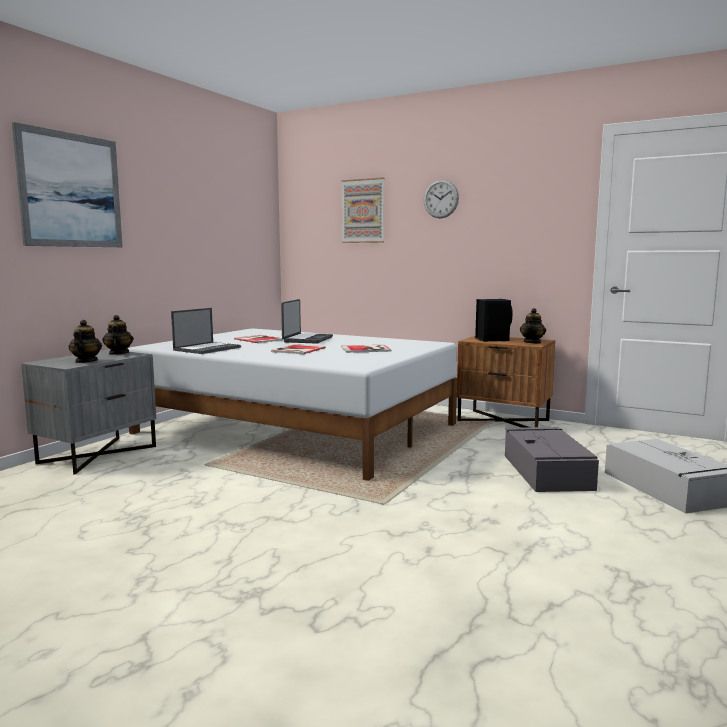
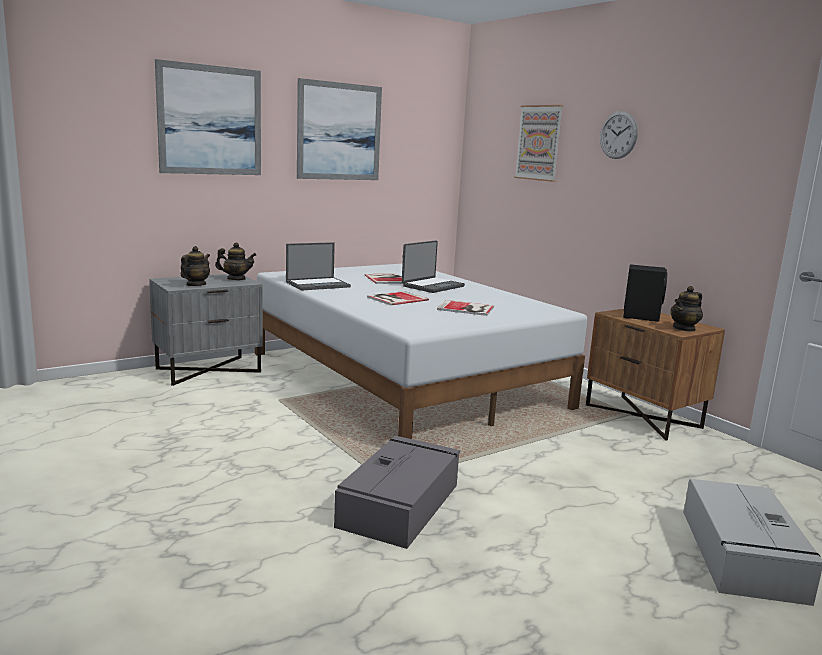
camera: 25 degrees right, 5 degrees up
(118, 353) = (236, 279): teapot -> teapot turned 75 degrees clockwise
(186, 205) = (339, 131): none -> picture
(546, 471) = (610, 491): grey storage box -> grey storage box (400, 504)

